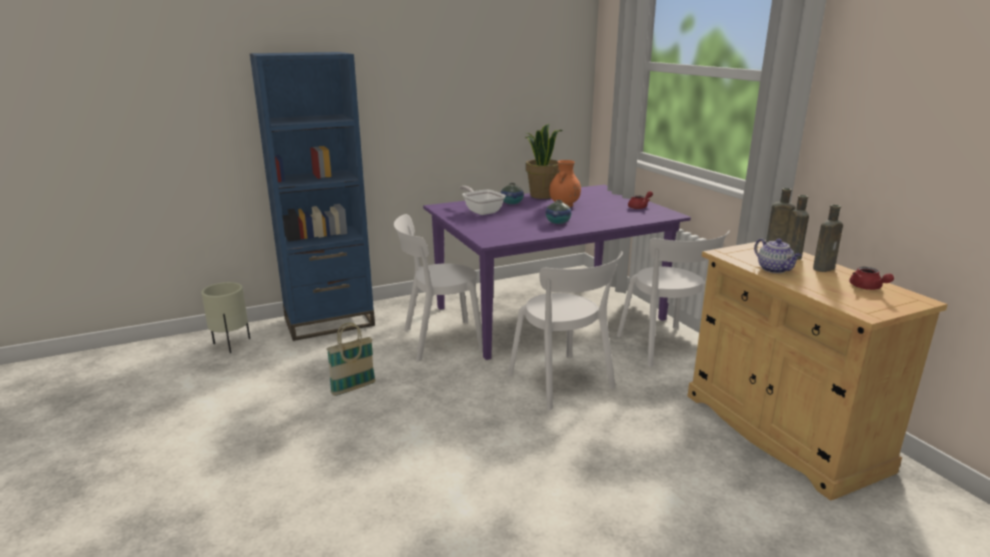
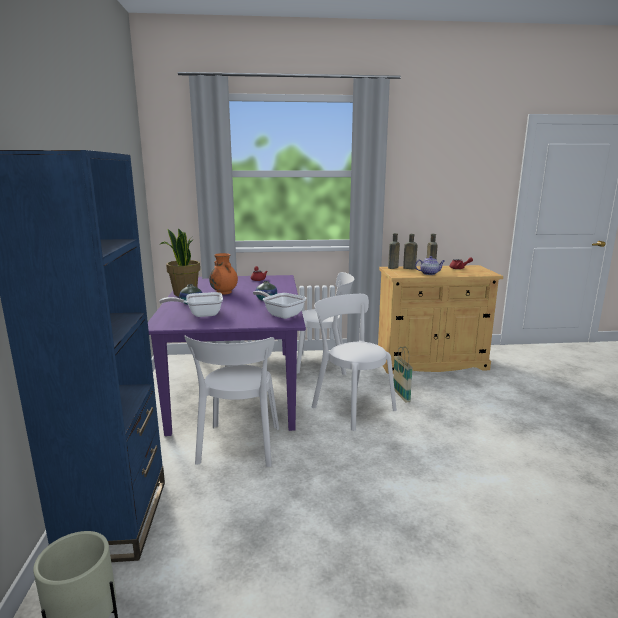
camera: 70 degrees left, 5 degrees down
(353, 388) = (301, 515): basket -> basket (401, 395)
(511, 234) = (281, 314): none -> frying pan
(563, 383) = (351, 406): white chair -> white chair turned 120 degrees counterclockwise

